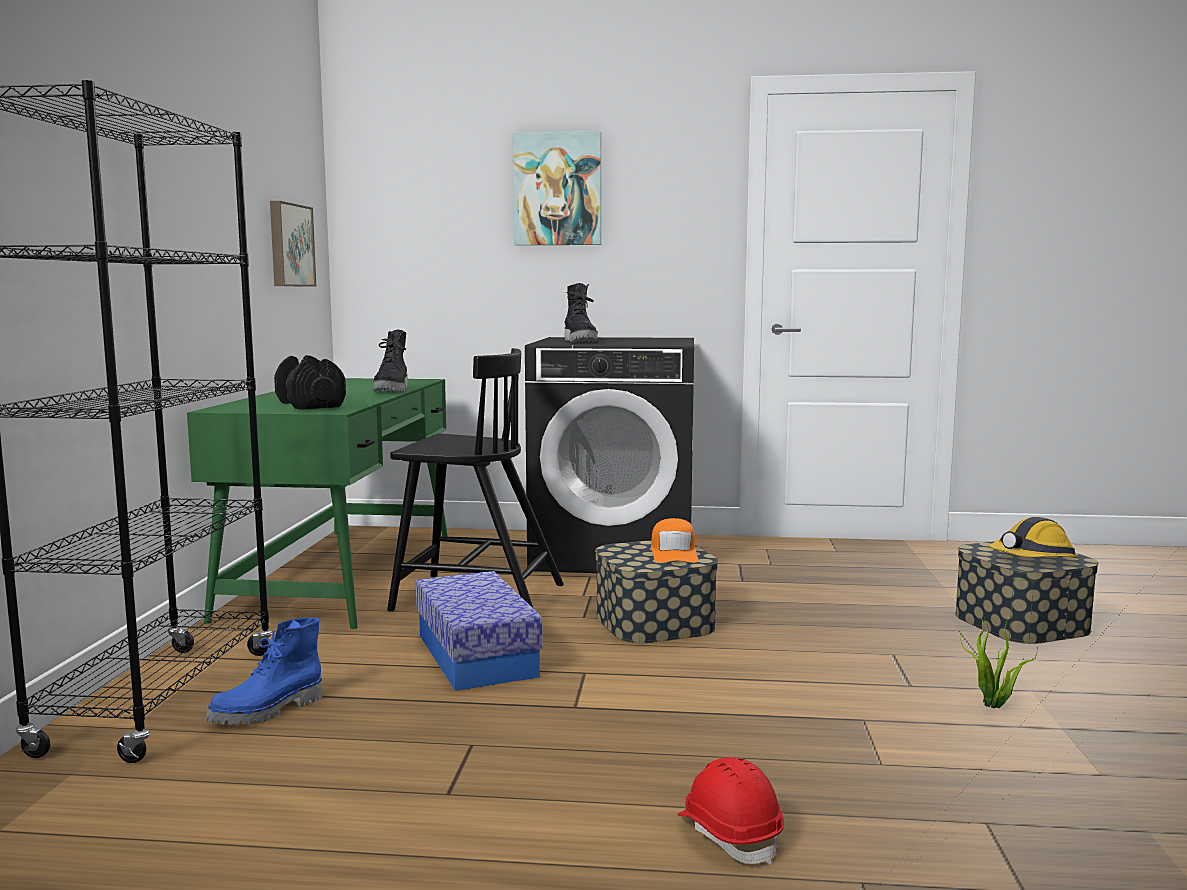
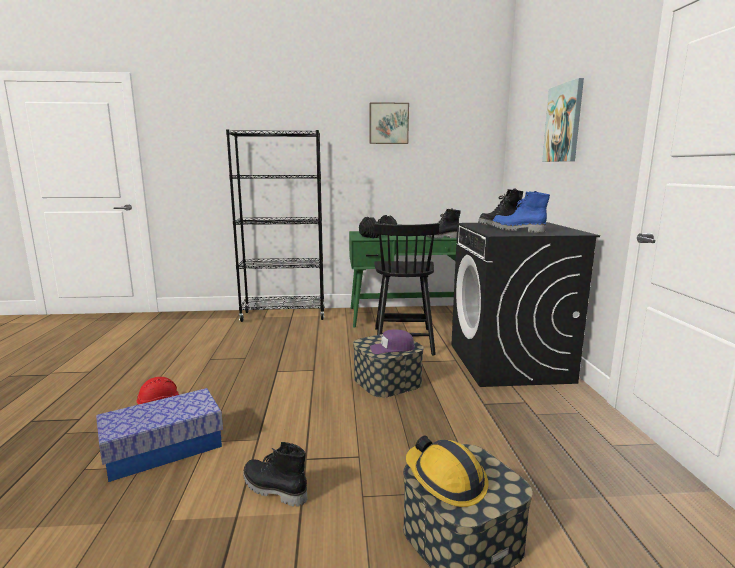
camera: 80 degrees right, 5 degrees up
(268, 711) = (274, 328): blue boot -> blue boot (517, 230)
(289, 245) = (452, 165): picture -> picture (388, 123)
(476, 655) = (329, 349): storage box -> storage box (164, 448)
(674, 553) = (392, 348): orange cap -> purple cap
(993, 706) = (273, 490): potted plant -> black boot

